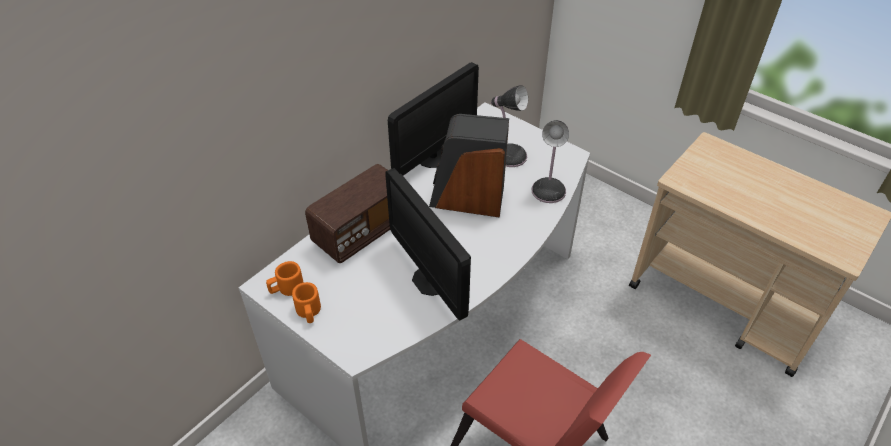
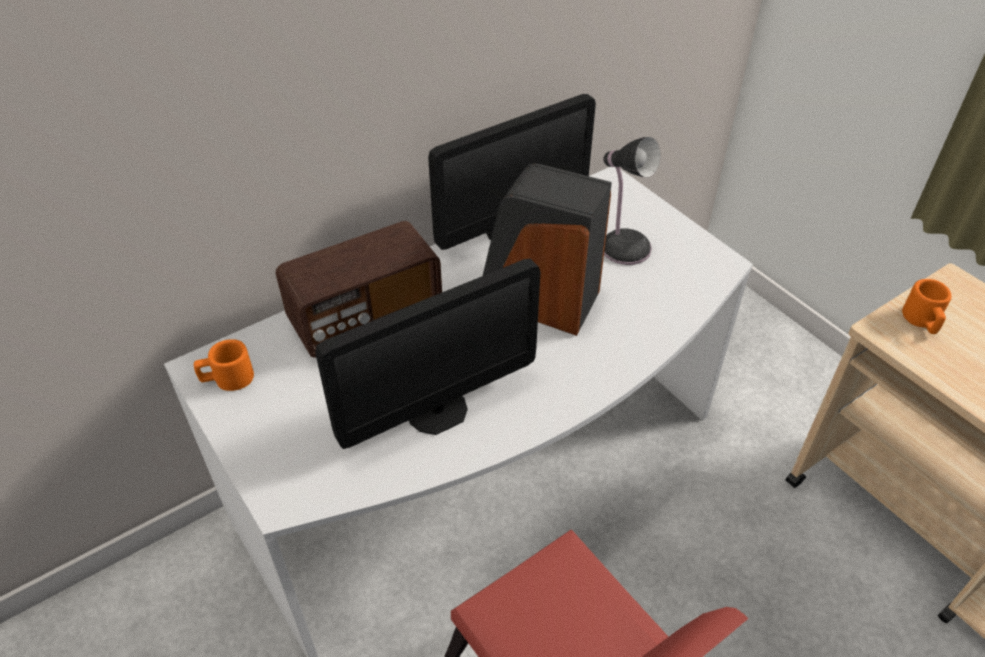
camera: 15 degrees right, 0 degrees up
(309, 312) = (243, 420): orange mug -> orange mug (922, 321)
(430, 280) = (437, 411): monitor -> monitor turned 105 degrees counterclockwise
(549, 189) = (669, 308): table lamp -> none

